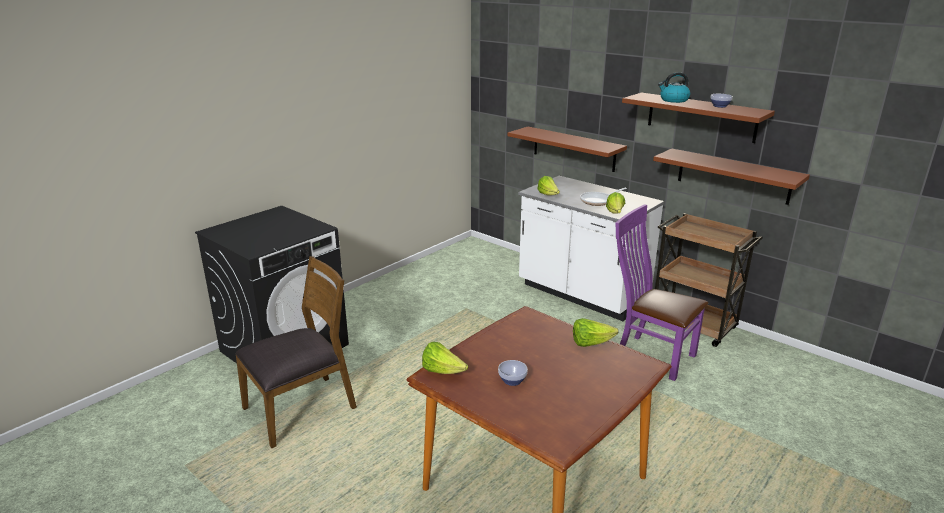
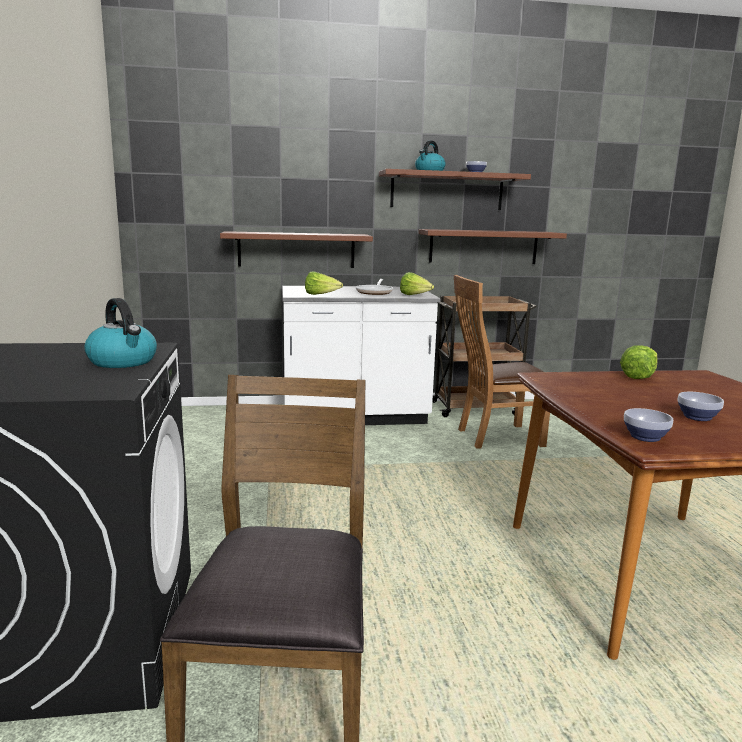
camera: 50 degrees left, 10 degrees down
(291, 235) = (123, 362): none -> kettle
(442, 371) = (643, 437): lettuce -> bowl
(650, 354) = (494, 437): purple chair -> brown chair

